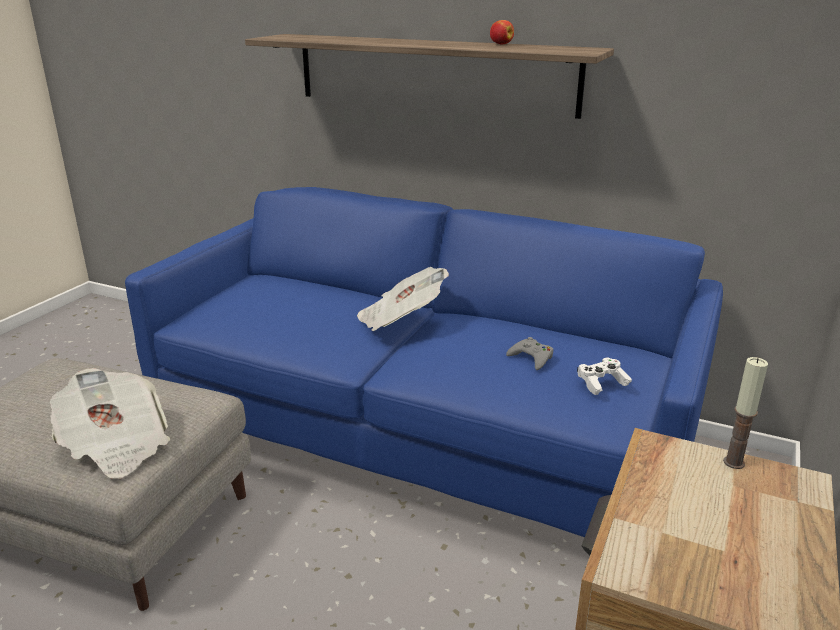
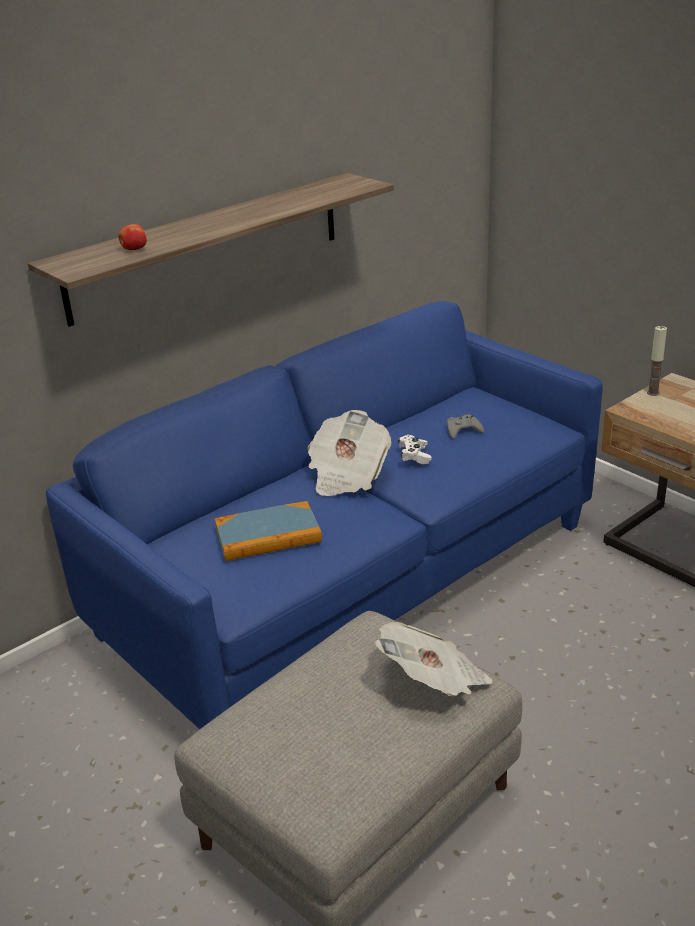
camera: 65 degrees left, 5 degrees up
(278, 306) = (268, 535): none -> book
(500, 44) = (278, 197): apple -> apple (134, 249)
(602, 383) = (511, 415): white game controller -> white game controller (414, 456)

